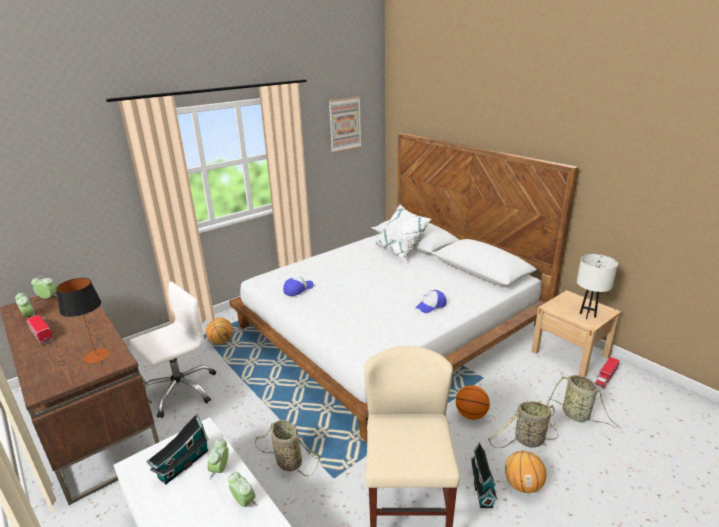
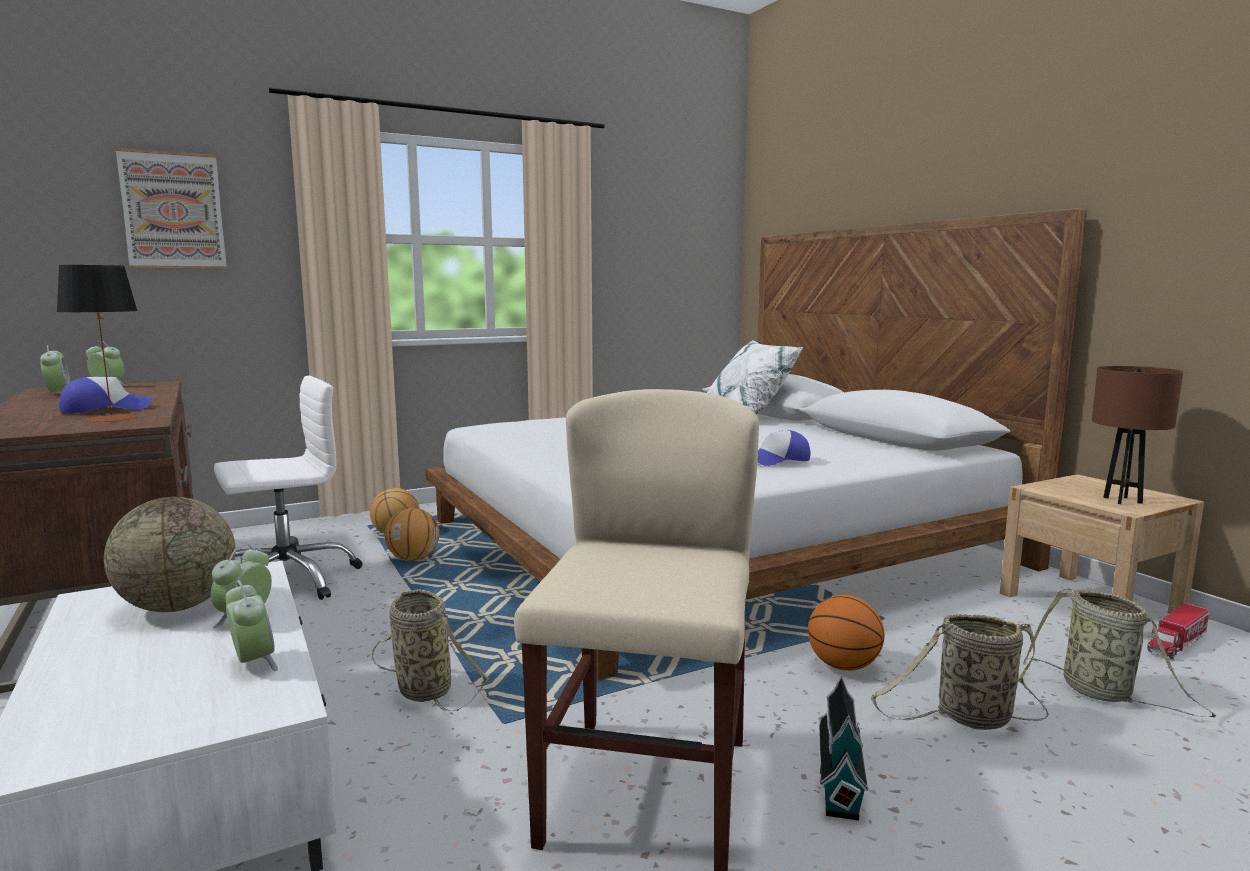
camera: 10 degrees right, 15 degrees down
(40, 333) = (54, 402): toy truck -> none
(182, 465) = (178, 606): toy house -> globe
(298, 289) = (537, 434): cap -> cap (106, 409)
(344, 124) = (670, 218): picture -> picture (173, 211)
(522, 485) = (945, 790): basketball -> basketball (413, 559)
(587, 315) = (1122, 500): white table lamp -> brown table lamp

